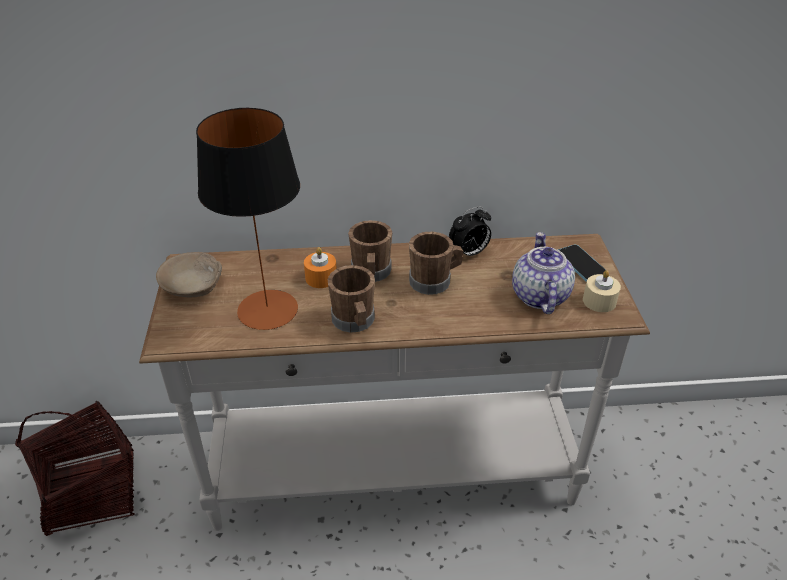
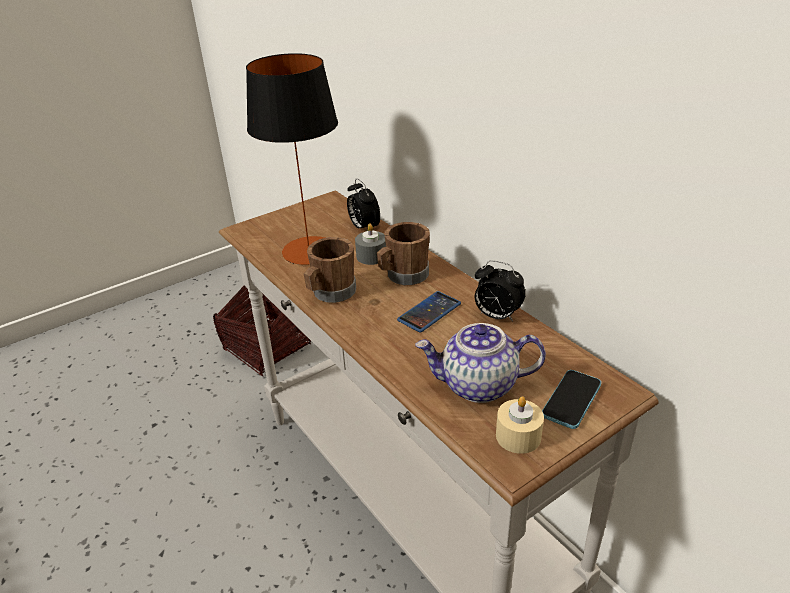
camera: 60 degrees right, 5 degrees down
(193, 285) = (308, 212): beige bowl -> none
(267, 264) = (364, 228): none -> alarm clock
(321, 278) = (371, 256): orange candle -> grey candle
(434, 281) = (429, 312): brown mug -> phone
(539, 295) = (478, 386): teapot -> teapot turned 150 degrees counterclockwise

